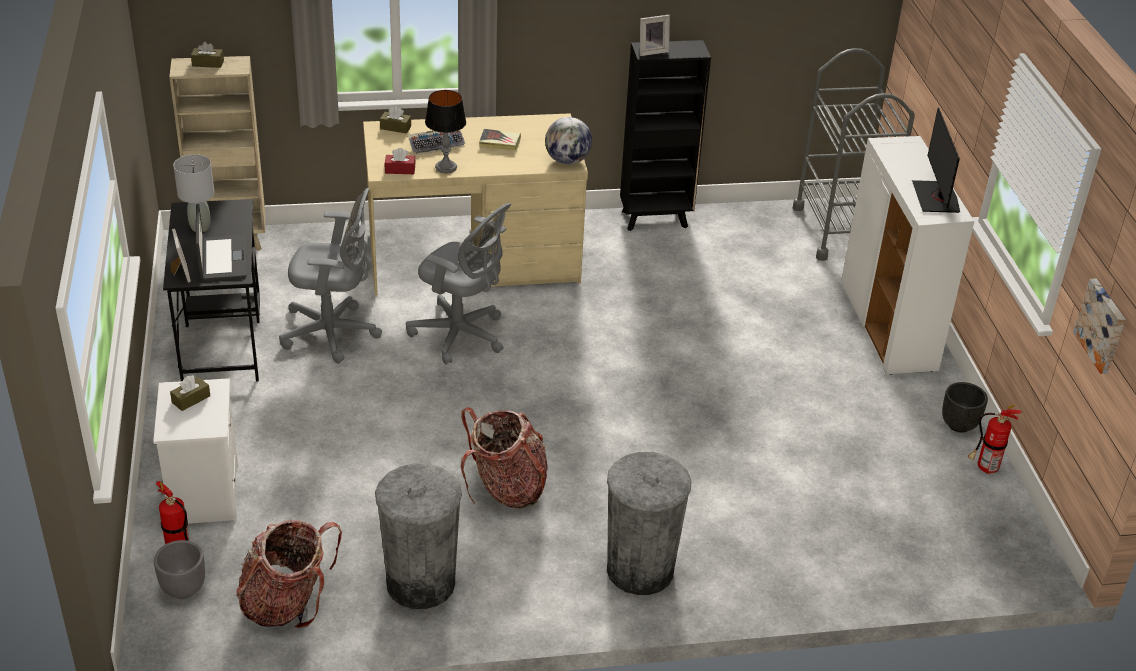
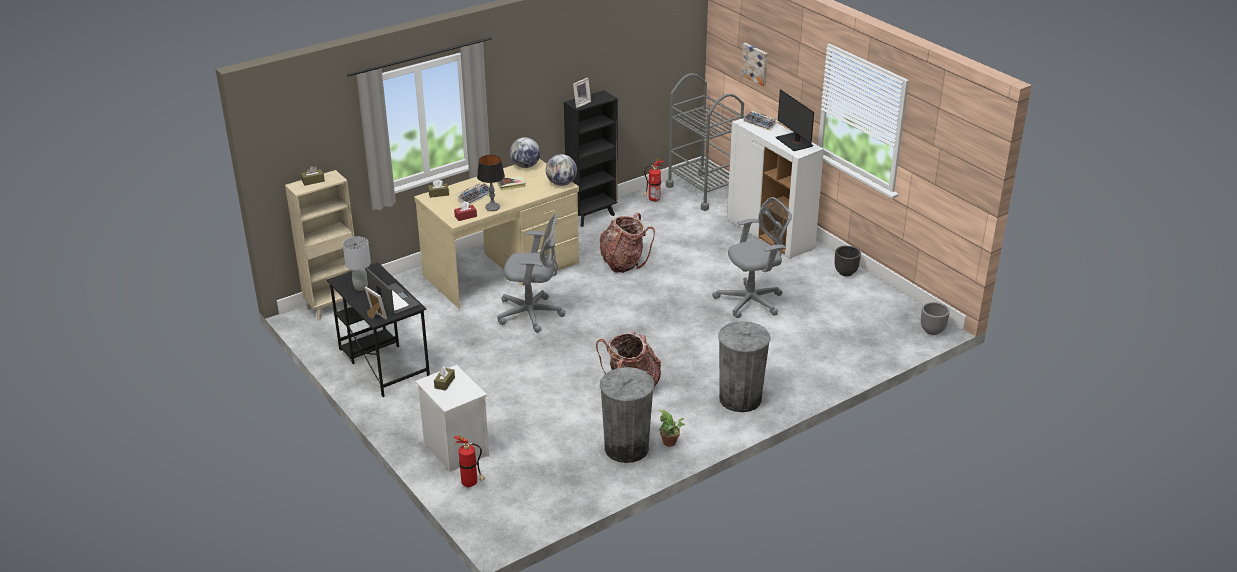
camera: 25 degrees left, 5 degrees down
(183, 589) = (490, 501): grey planter -> grey planter (932, 331)
(287, 603) = (559, 485): backpack -> backpack (623, 263)
(333, 333) = (452, 337): grey office chair -> grey office chair (753, 301)
(486, 600) = (671, 443): none -> potted plant
(542, 121) = (525, 166): none -> globe
(909, 153) = (761, 123): none -> keyboard
(984, 468) = (874, 289): fire extinguisher -> fire extinguisher (652, 200)
(1102, 325) = (938, 176): picture -> picture (755, 63)

